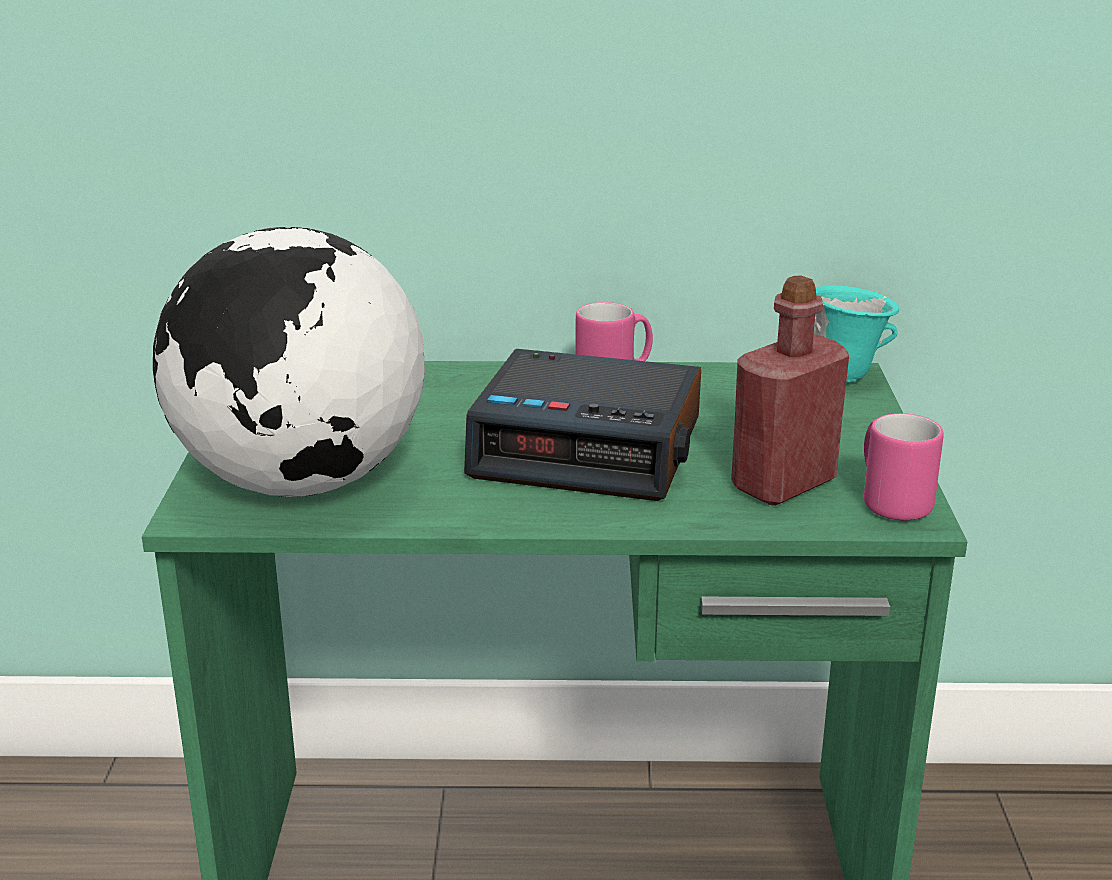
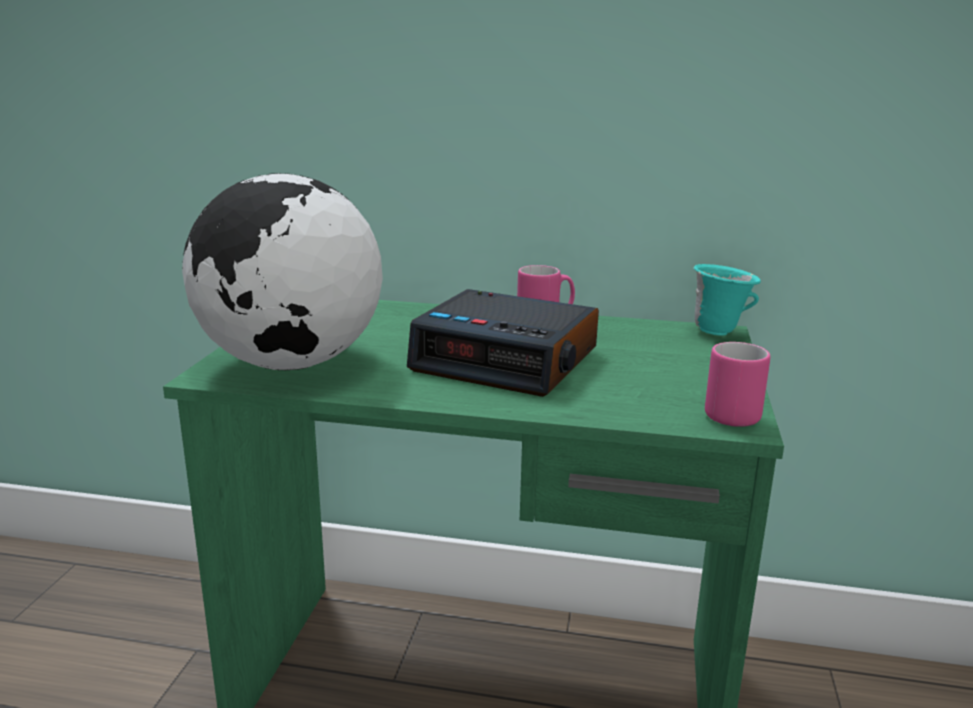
camera: 10 degrees right, 5 degrees down
(783, 484) = (645, 394): red bottle -> none

